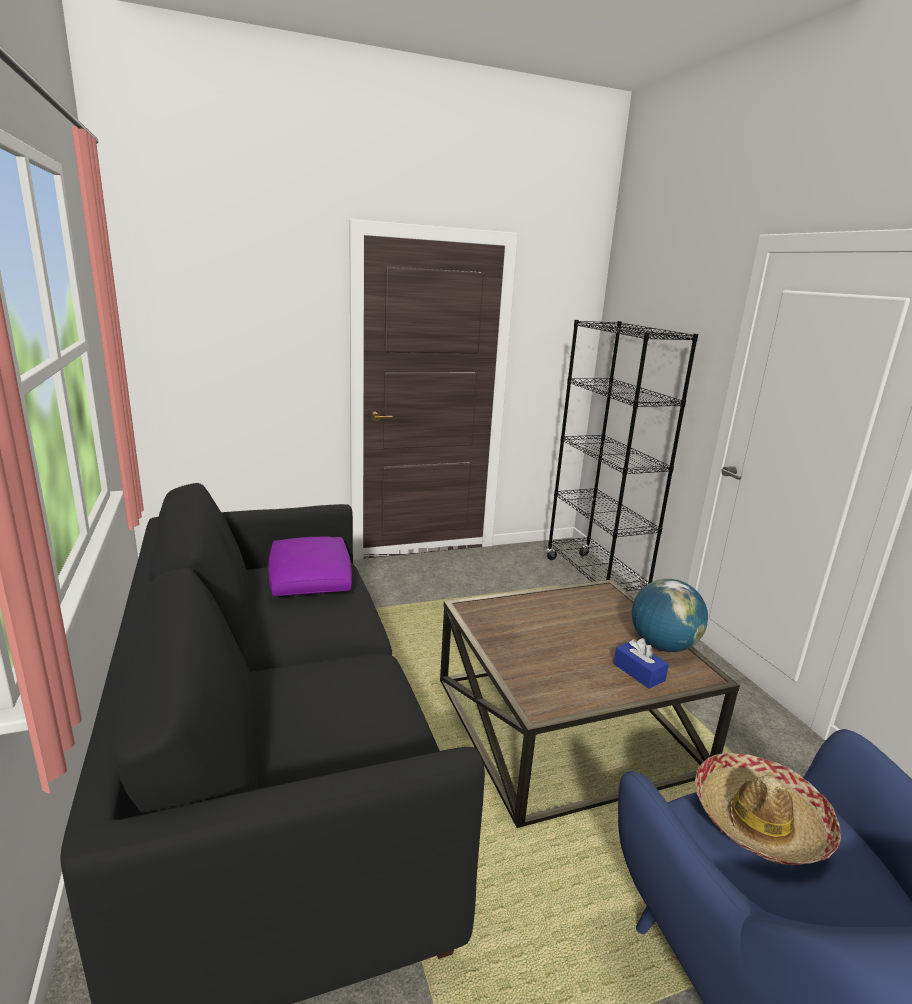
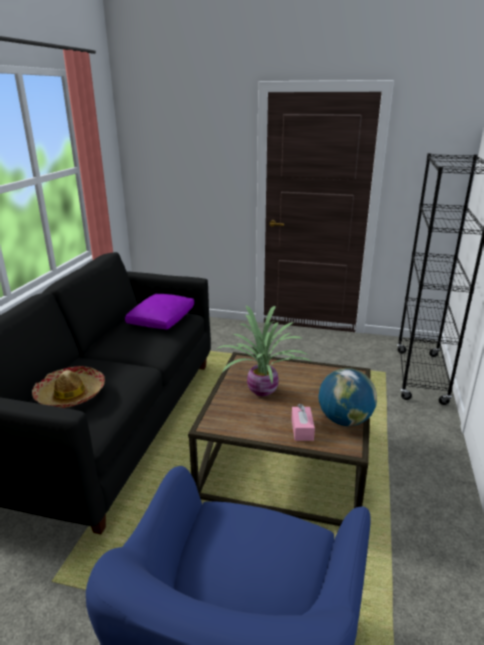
camera: 35 degrees right, 5 degrees up
(540, 639) = (263, 390): none -> potted plant
(638, 672) = (302, 429): blue tissue box -> pink tissue box
(759, 819) = (253, 532): hat -> hat (70, 394)

